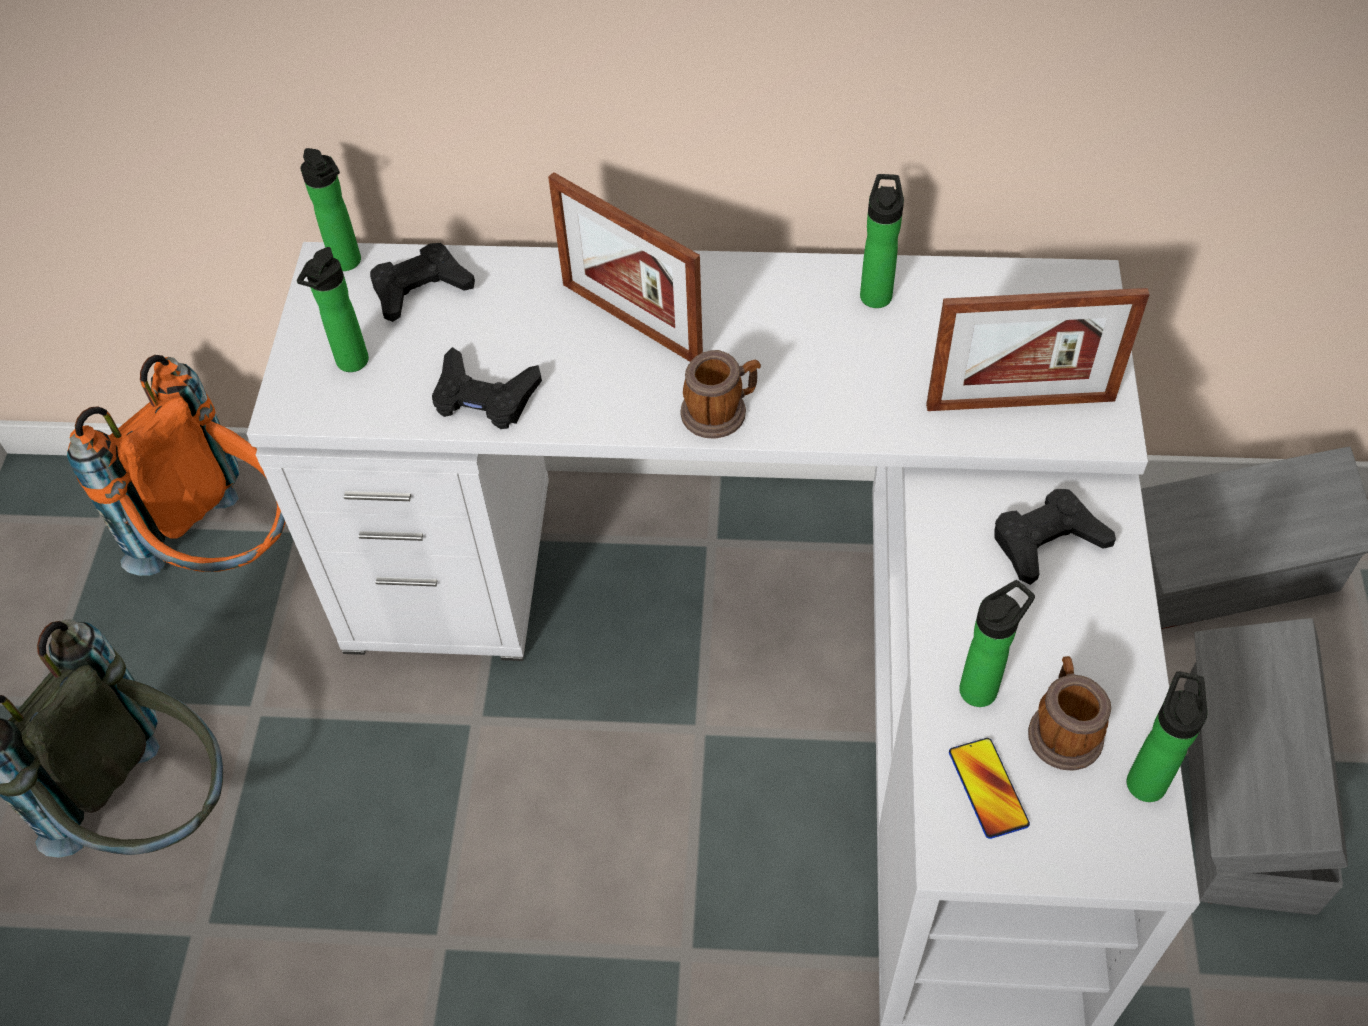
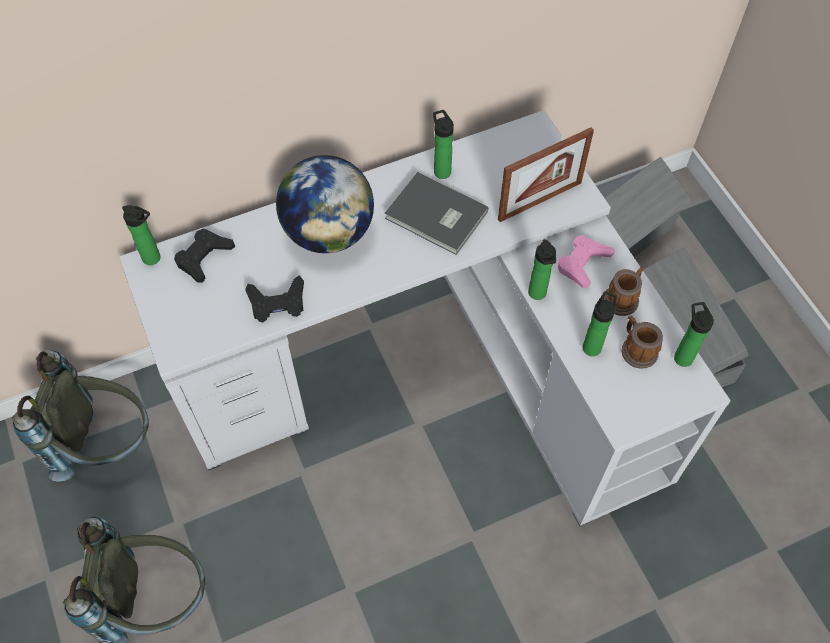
camera: 30 degrees left, 5 degrees up
(227, 551) = (106, 444): orange backpack -> grey backpack
(350, 364) = (193, 314): bottle -> bottle (537, 295)
(631, 322) = (329, 233): picture frame -> globe
(720, 411) = (402, 262): mug -> mug (623, 298)
(821, 363) = (436, 217): none -> grey book
(988, 788) = (620, 391): phone -> none
(1047, 541) = (583, 263): black game controller -> pink game controller

